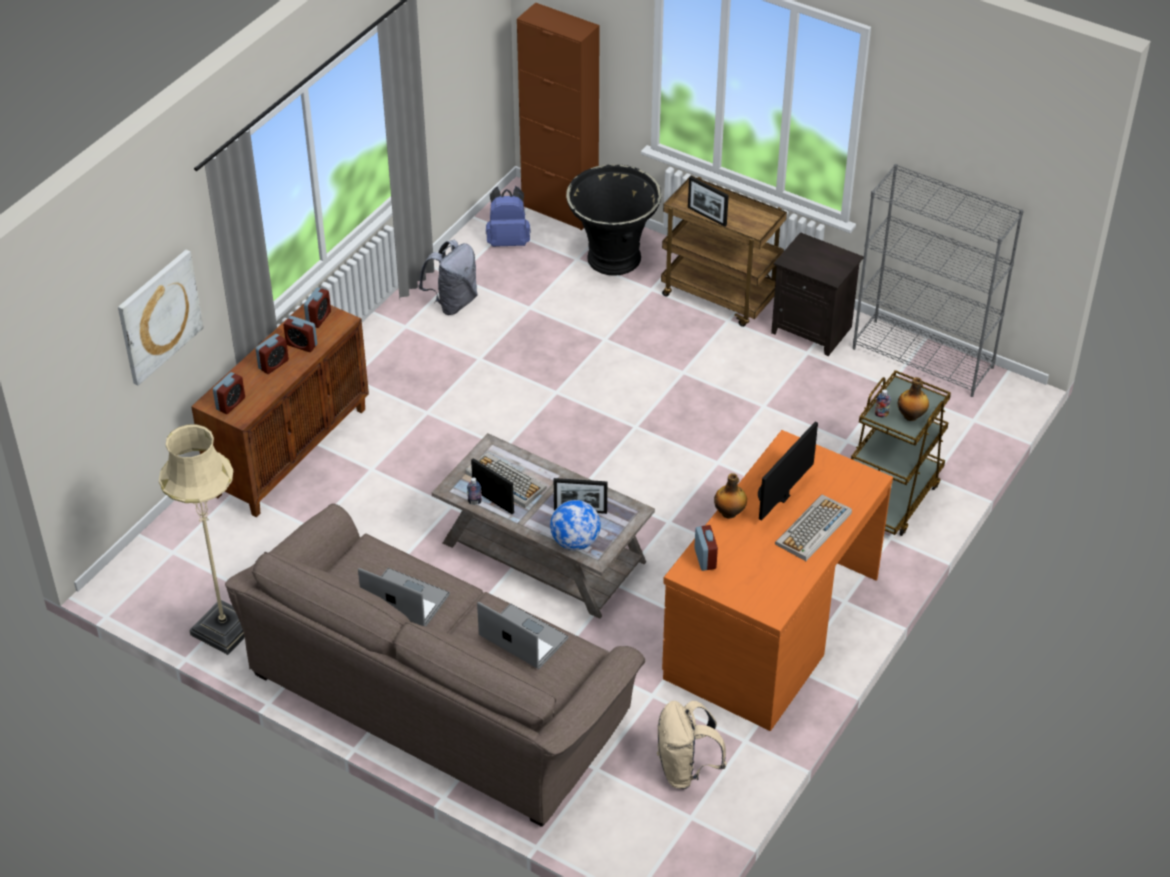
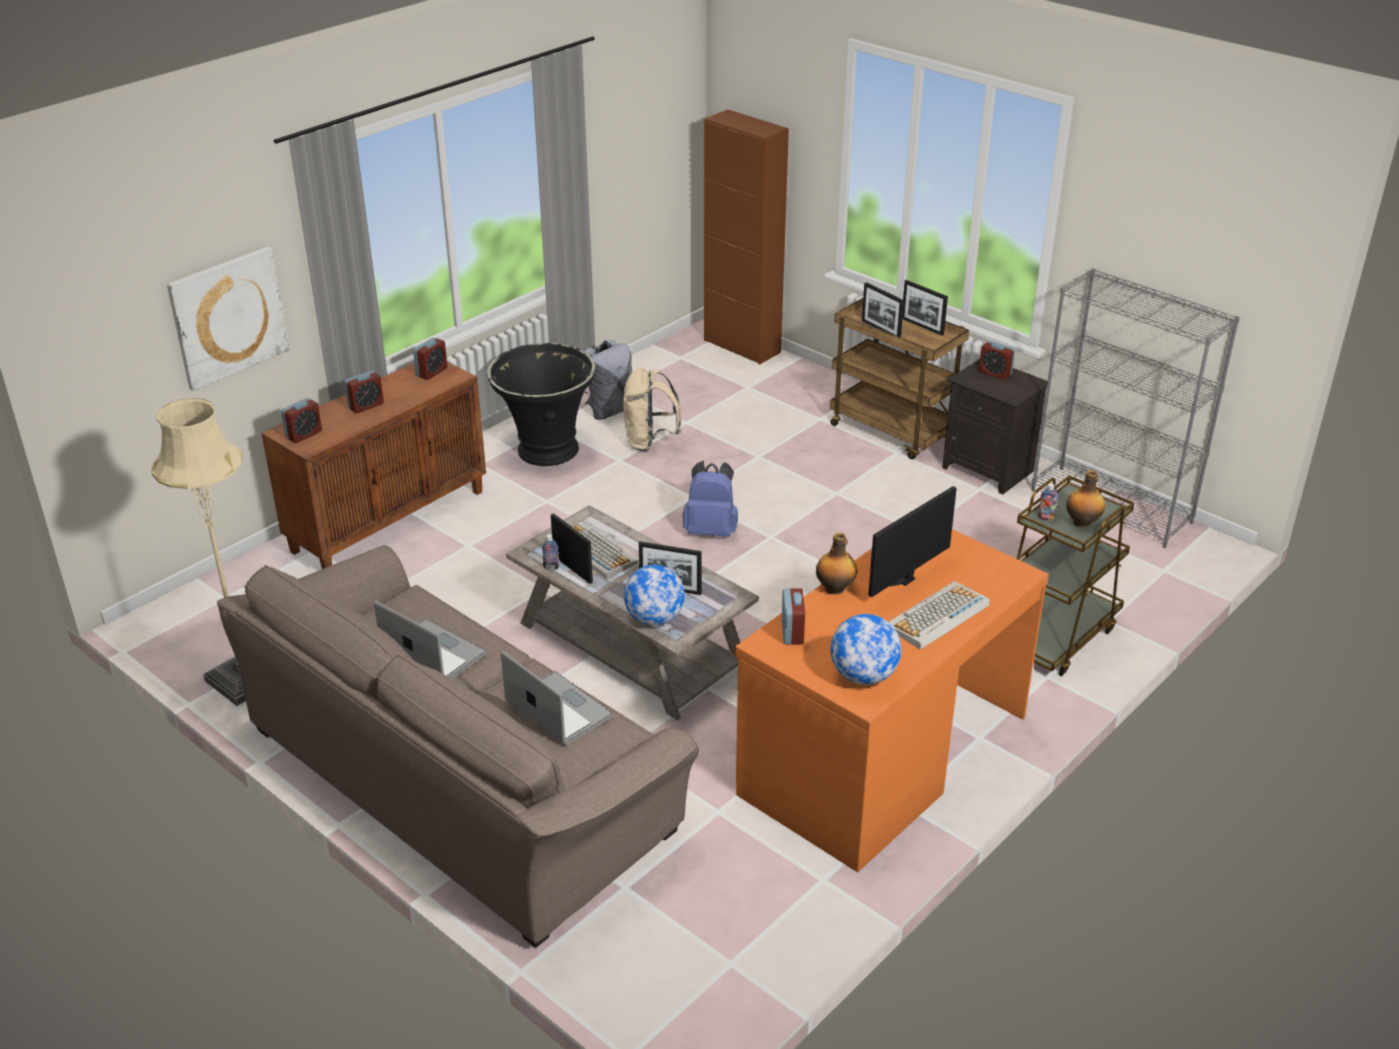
camera: 10 degrees right, 10 degrees down
(301, 345) = (403, 392): alarm clock -> alarm clock (995, 373)
(508, 241) = (681, 366): blue backpack -> blue backpack (711, 530)
(612, 259) = (785, 390): black planter -> black planter (546, 451)
(686, 769) = (738, 903): beige backpack -> beige backpack (650, 441)
(743, 208) = (922, 326): none -> picture frame
(767, 591) = (863, 676): none -> globe

